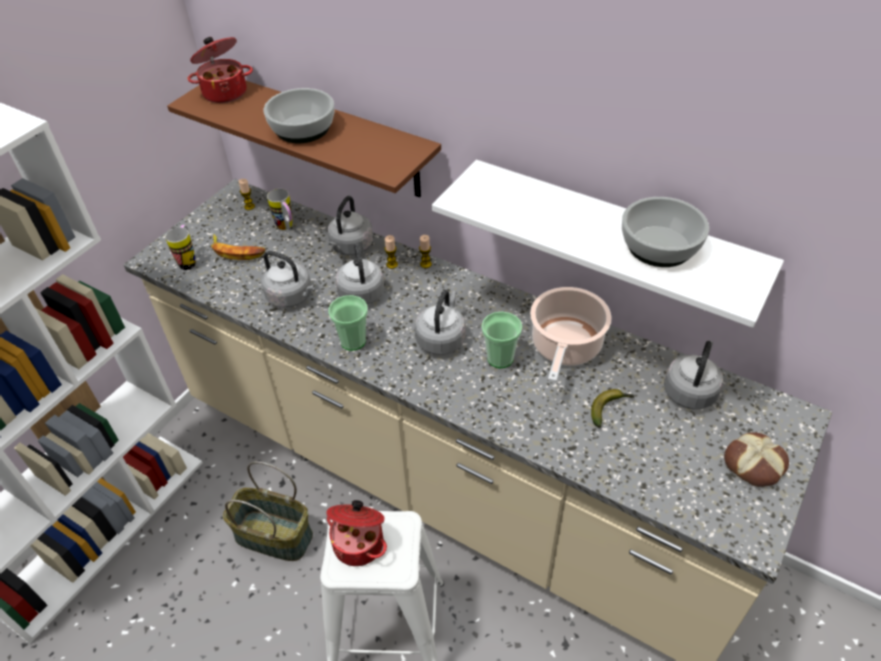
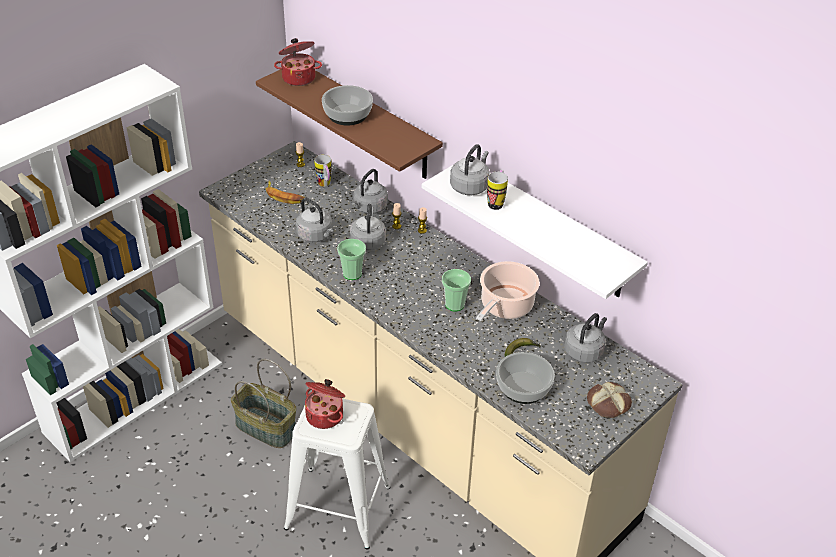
camera: 10 degrees right, 5 degrees down
(189, 261) = (247, 196): mug -> mug (496, 202)
(441, 339) = (416, 284): grey kettle -> grey kettle (470, 186)
(660, 245) = (567, 237): bowl -> bowl (524, 387)

